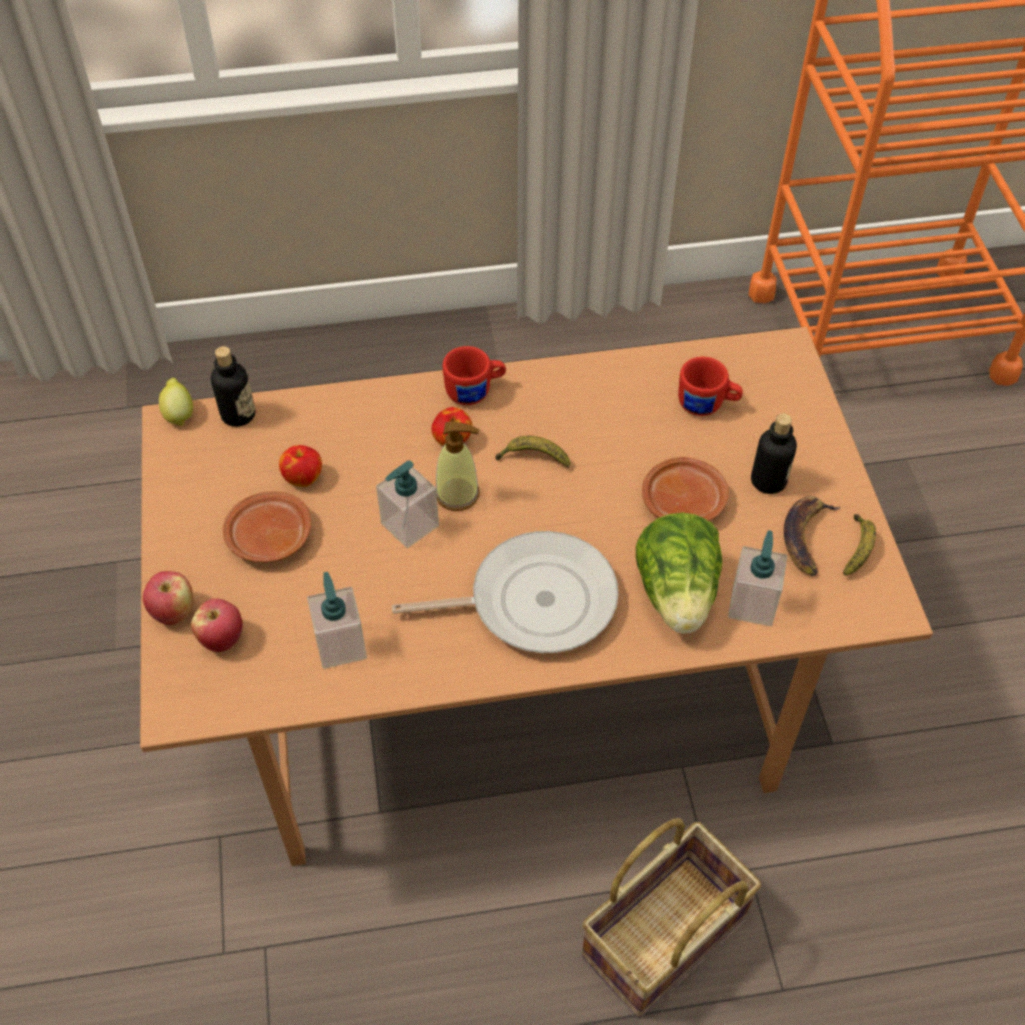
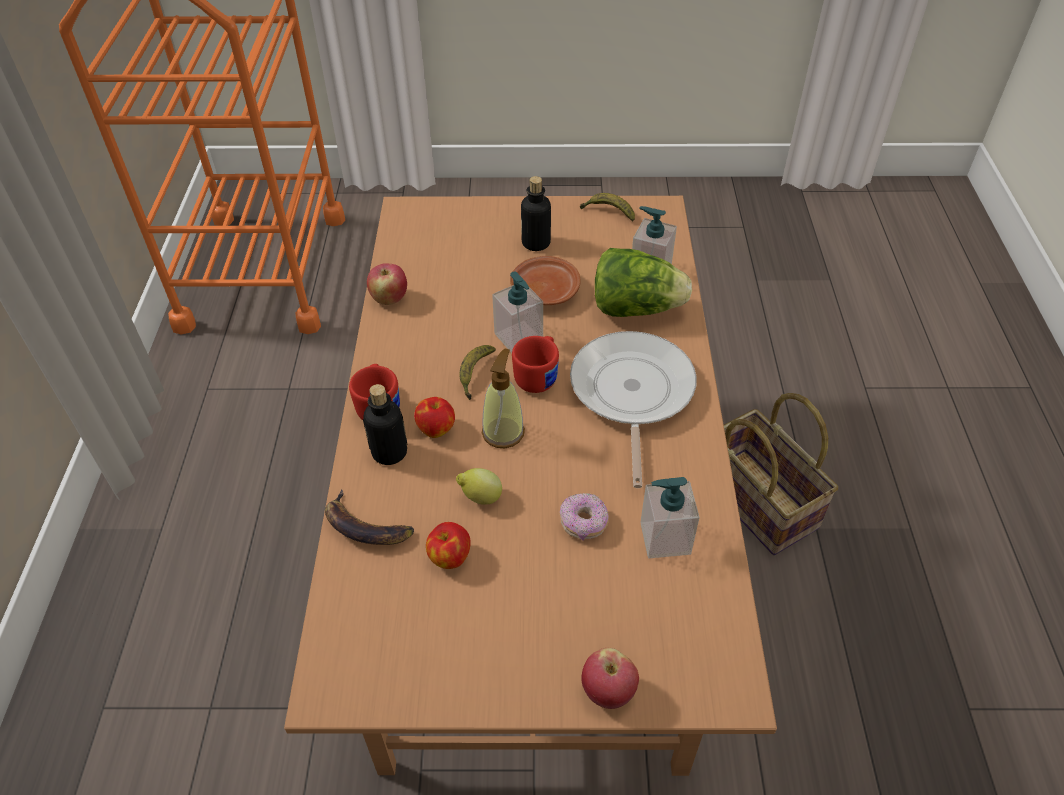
camera: 80 degrees left, 5 degrees down
(179, 414) = (315, 682): lemon -> lemon (480, 497)
(222, 639) = (648, 643): apple -> apple (389, 299)
(238, 414) = (338, 617): bottle -> bottle (389, 452)
(269, 537) = (523, 593): brown plate -> none
(352, 575) = (583, 523): none -> donut
(409, 525) = (532, 472): soap dispenser -> soap dispenser (518, 337)
(707, 405) = (448, 261): red mug -> red mug (539, 376)
(806, 537) = (593, 234): banana -> banana (365, 527)

